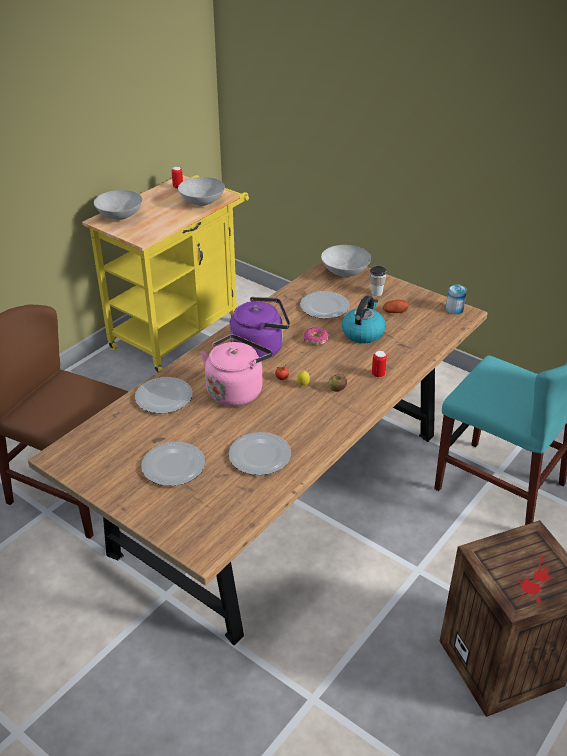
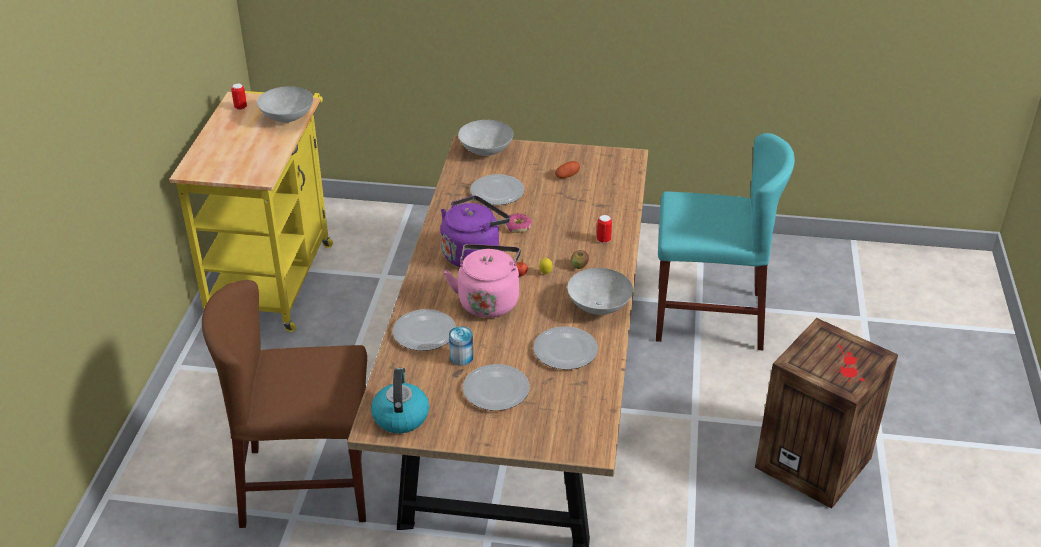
camera: 30 degrees left, 0 degrees up
(120, 217) = (209, 160): grey bowl -> grey bowl (600, 307)
(363, 333) = (555, 205): kettle -> kettle (400, 416)
(376, 293) = (533, 162): cup -> none
(454, 309) = (617, 156): can -> can (461, 357)

